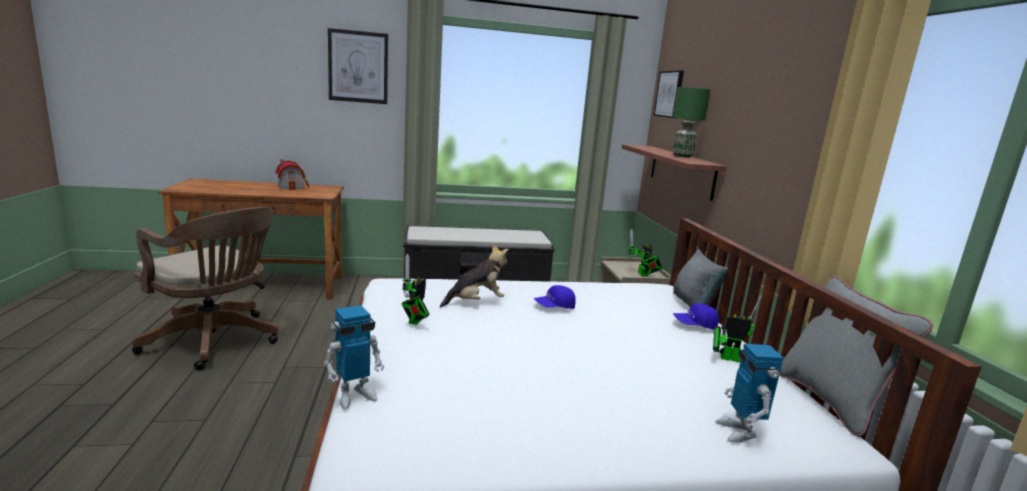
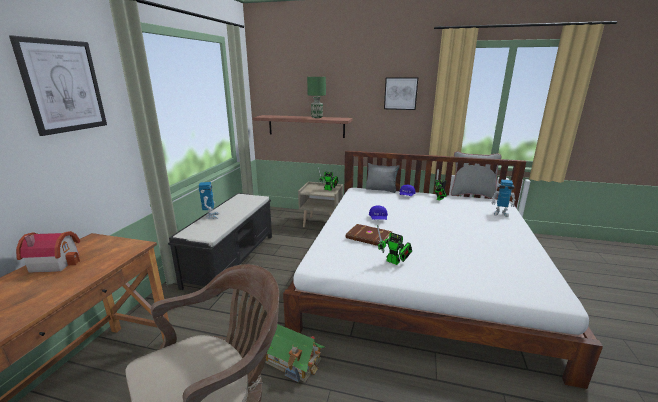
camera: 65 degrees left, 5 degrees up
(314, 356) = (293, 361): none -> toy house
(354, 395) = (497, 293): toy robot -> toy robot (211, 216)
(476, 302) = (368, 237): plush toy -> brown book
(669, 94) = (274, 80): picture -> picture (400, 93)

